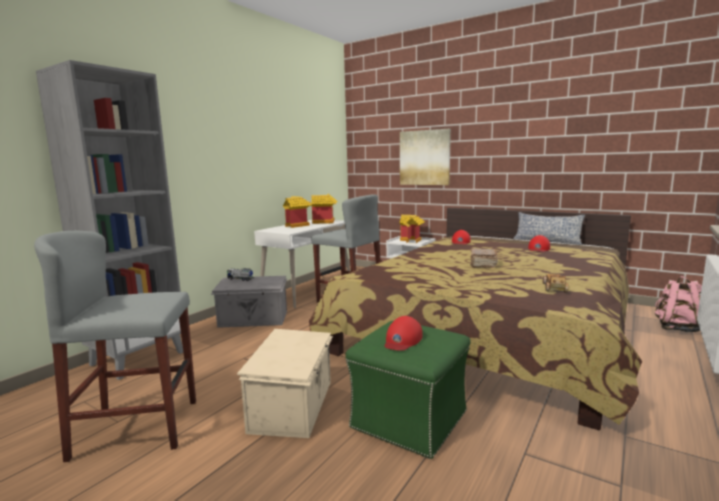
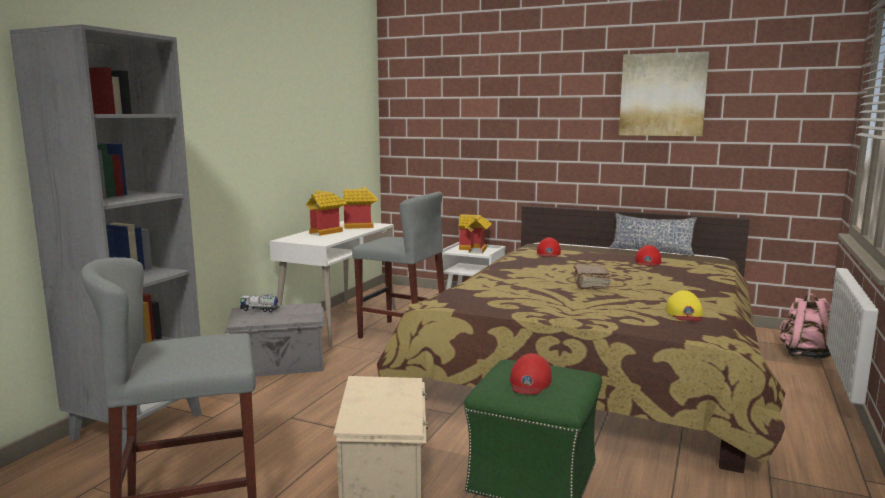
camera: 10 degrees left, 0 degrees up
(424, 157) = (491, 138): picture -> picture (662, 95)
(554, 288) = (684, 313): toy car -> yellow cap

